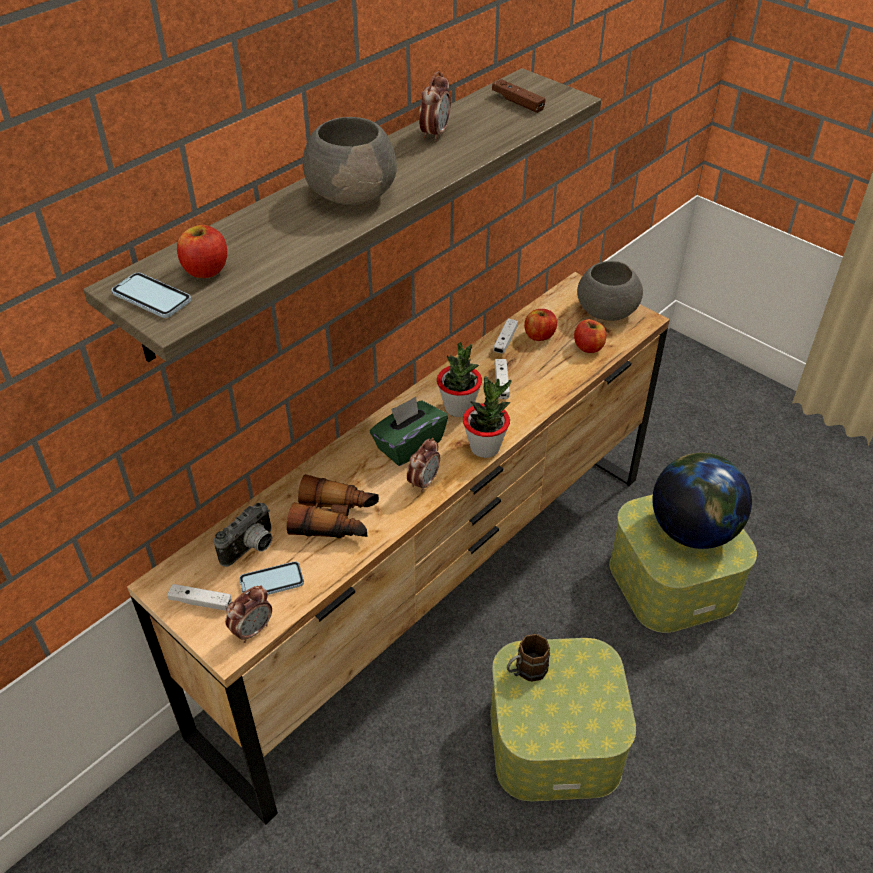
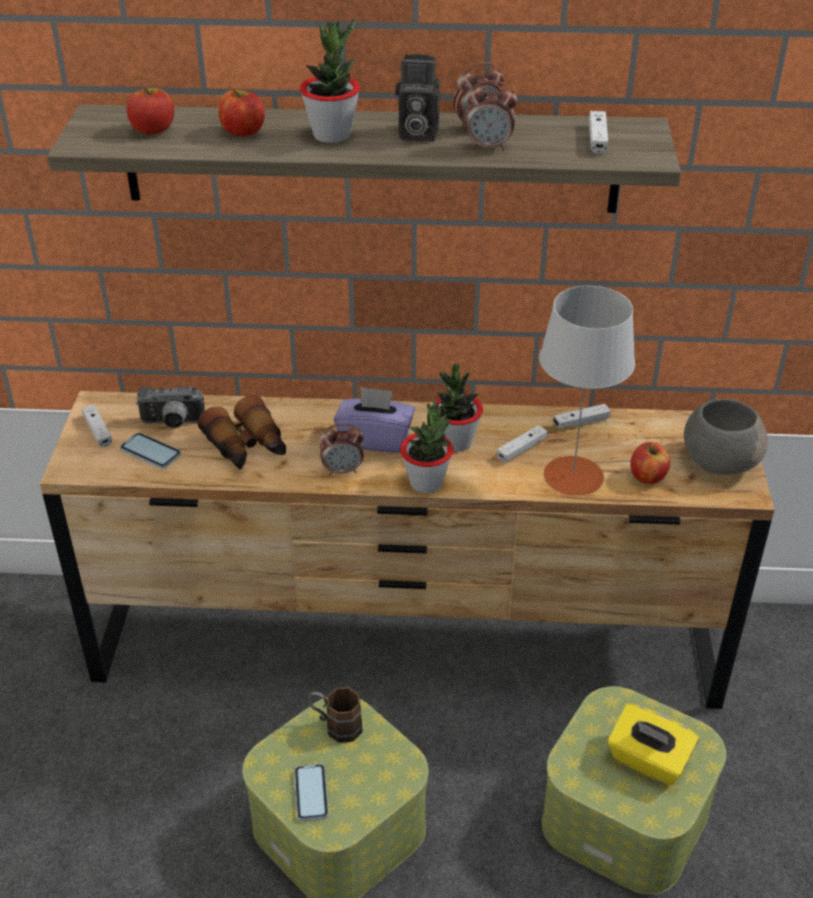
camera: 50 degrees right, 5 degrees down
(152, 297) = (96, 127): phone -> phone (311, 793)
(252, 630) = (96, 470): alarm clock -> alarm clock (489, 147)
(353, 193) = (332, 135): grey bowl -> potted plant
(406, 160) = (416, 134): none -> camera
(408, 445) = (375, 439): green tissue box -> purple tissue box
(517, 102) = (597, 139): brown game controller -> white game controller
(539, 335) = (619, 438): apple -> apple (243, 131)
(553, 377) = (573, 476): none -> grey table lamp
(693, 530) = (648, 761): globe -> yellow tissue box

